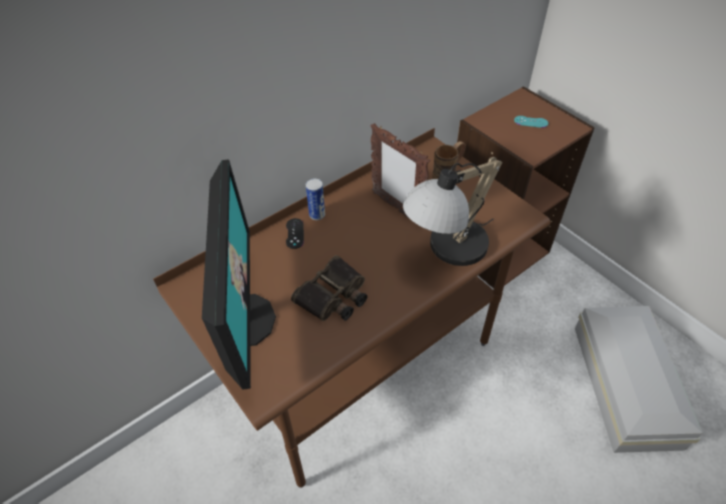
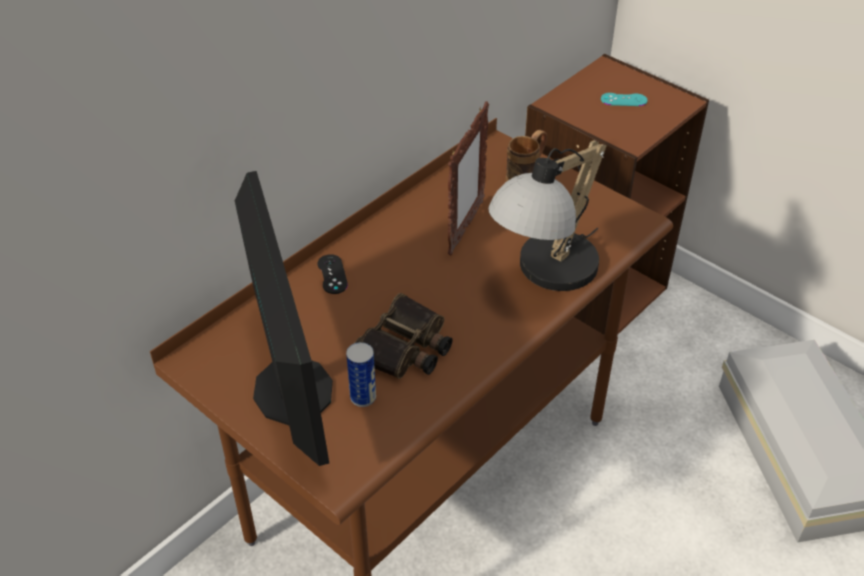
camera: 10 degrees left, 5 degrees down
(317, 215) = (357, 247): can -> can (363, 397)
(396, 208) = (465, 228): picture frame -> picture frame turned 105 degrees counterclockwise

